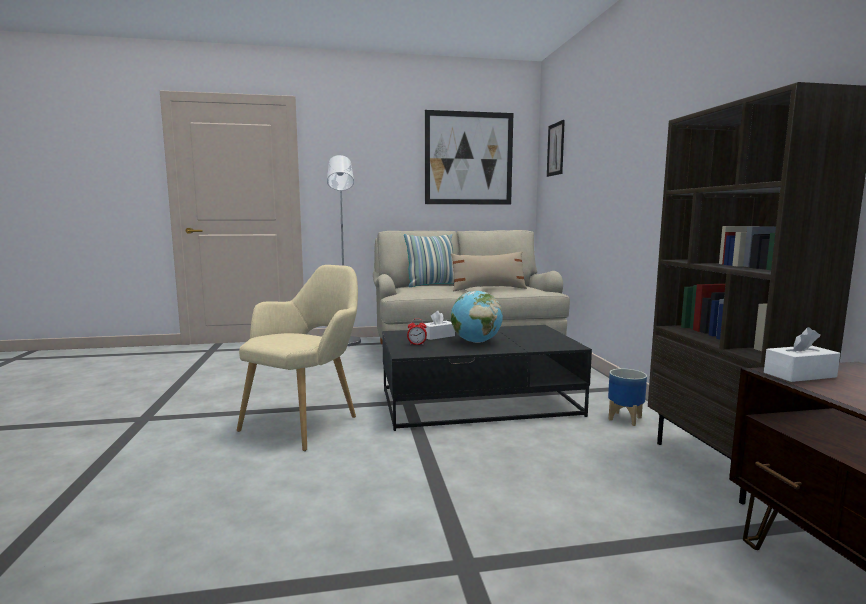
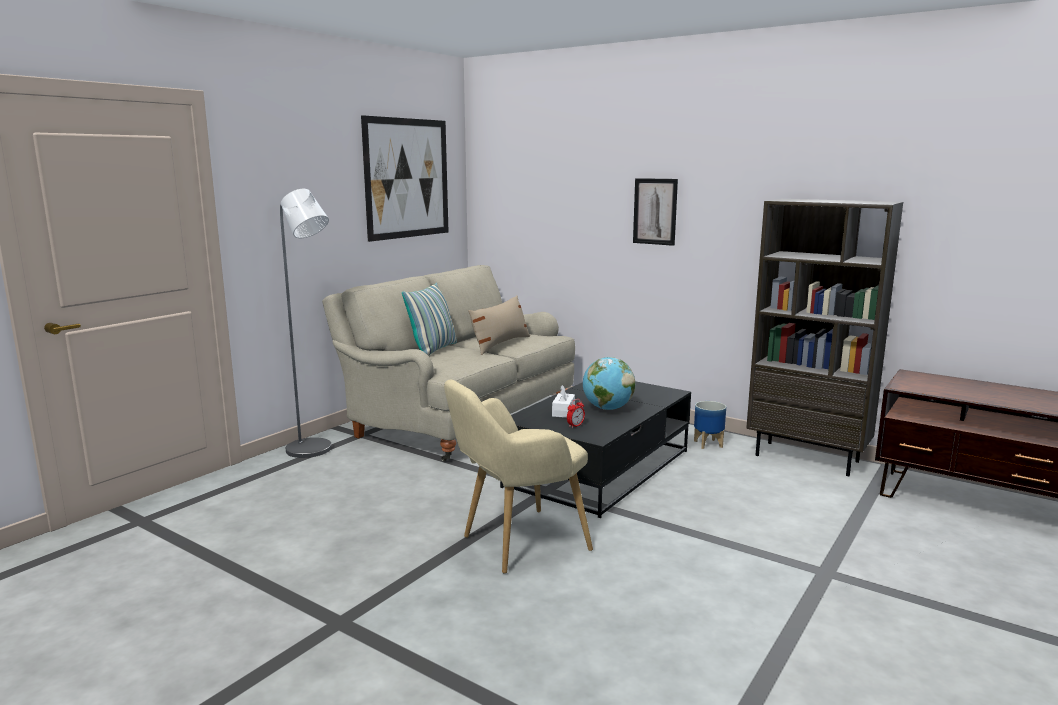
camera: 45 degrees left, 5 degrees up
(307, 422) = (517, 544): beige armchair -> beige armchair turned 105 degrees counterclockwise
(555, 149) = (510, 171): picture -> picture (655, 211)
(799, 375) = (909, 386): white tissue box -> none

